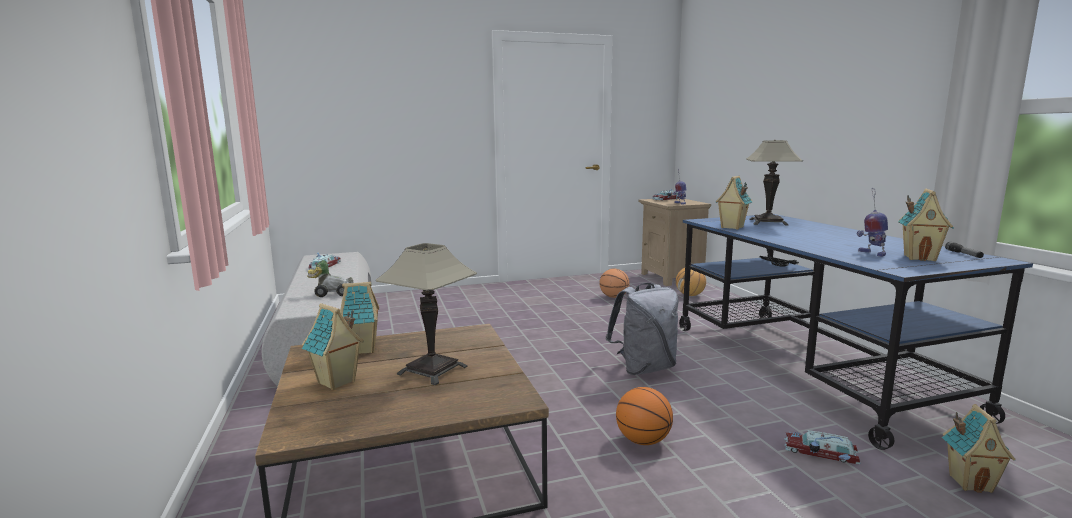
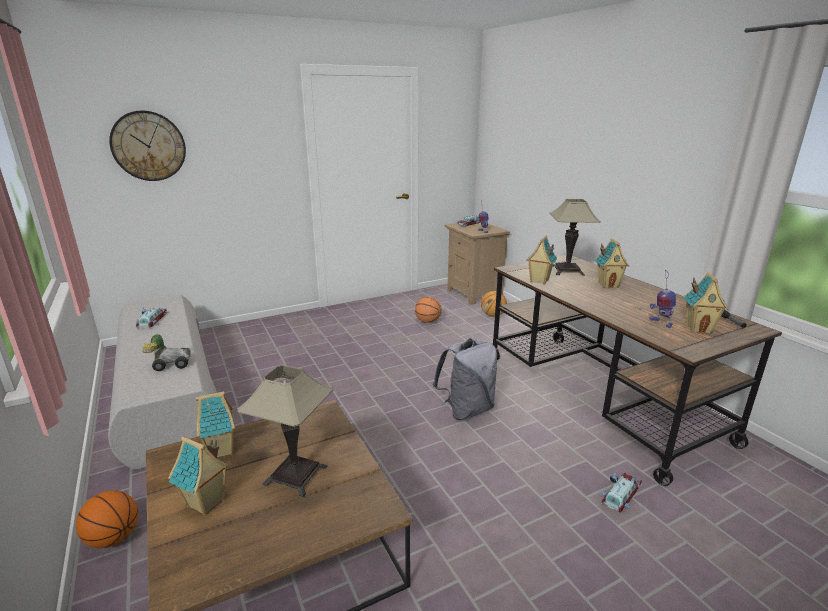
camera: 10 degrees left, 10 degrees up
(342, 104) = (148, 146): none -> wall clock
(643, 441) = (478, 497): basketball -> basketball (114, 538)
(807, 367) = (597, 396): blue desk -> brown desk
(821, 453) = (619, 495): toy car -> toy car turned 120 degrees clockwise
(970, 483) = (728, 514): toy house -> toy house (608, 285)

